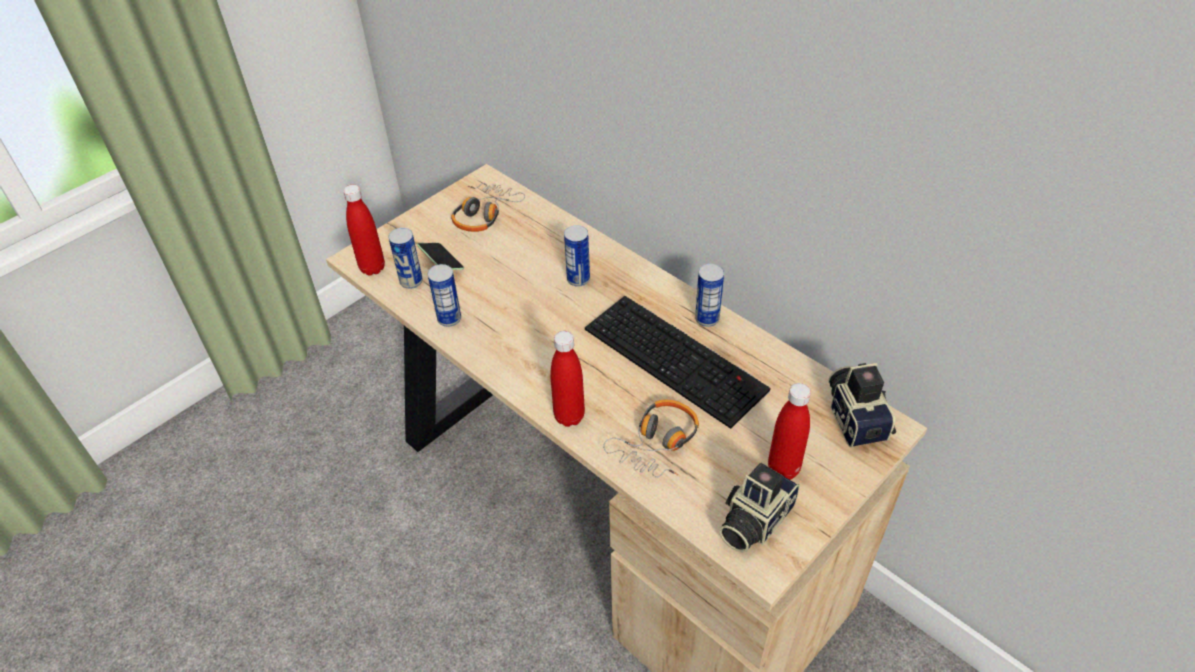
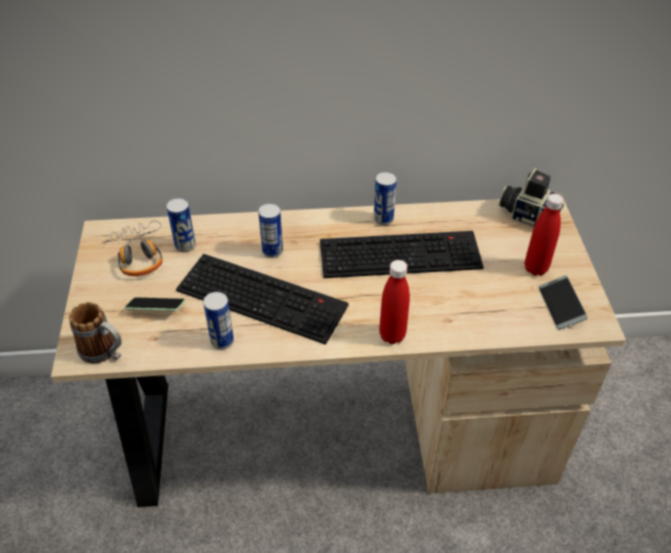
camera: 50 degrees left, 0 degrees up
(372, 268) = (105, 353): red bottle -> mug
(411, 281) = (152, 338): can -> can (185, 245)
(521, 310) = (264, 297): none -> keyboard
(657, 444) = (461, 308): headphones -> none
(752, 520) = (560, 306): camera -> phone

